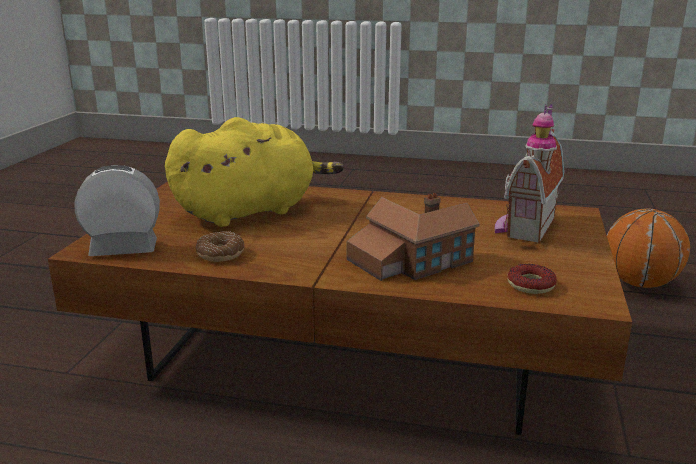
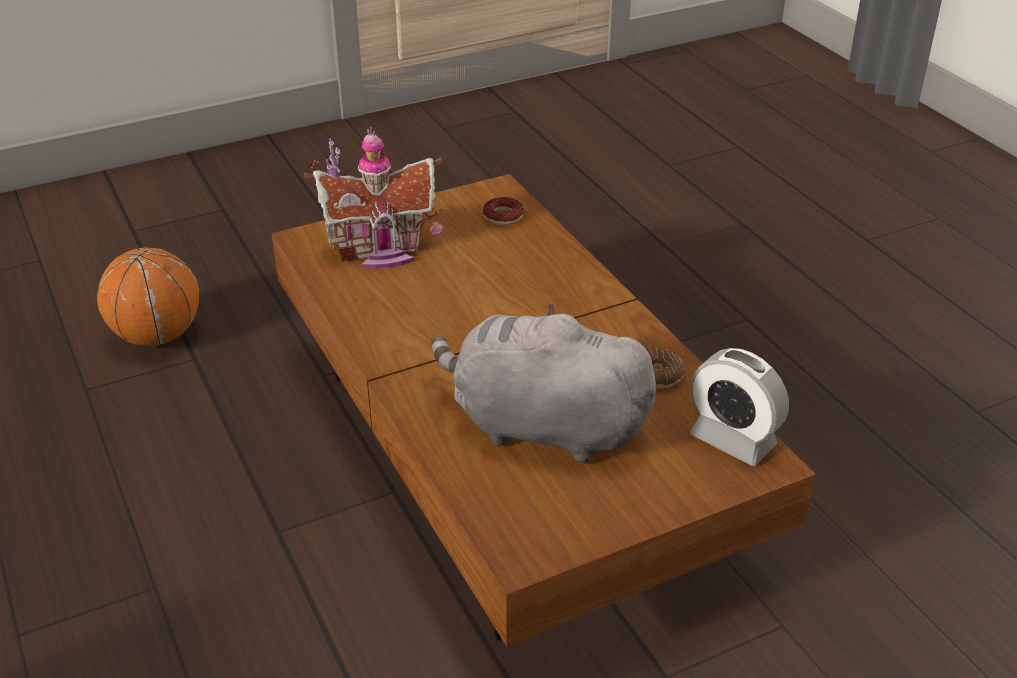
camera: 130 degrees left, 15 degrees up
(250, 211) = (541, 427): yellow plush toy -> grey plush toy
(410, 261) = (531, 277): toy house -> none

